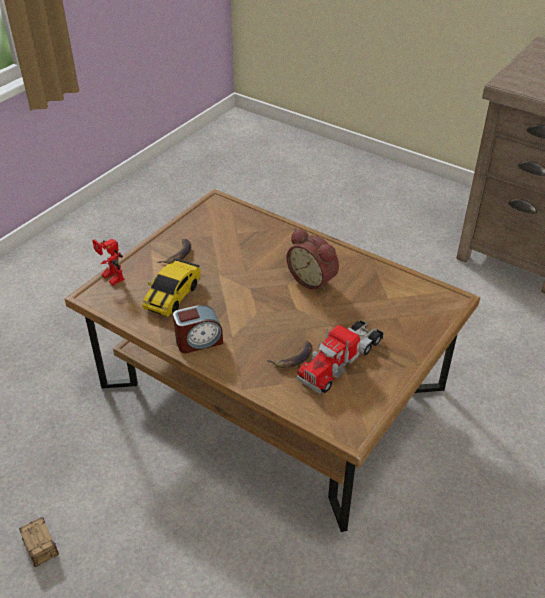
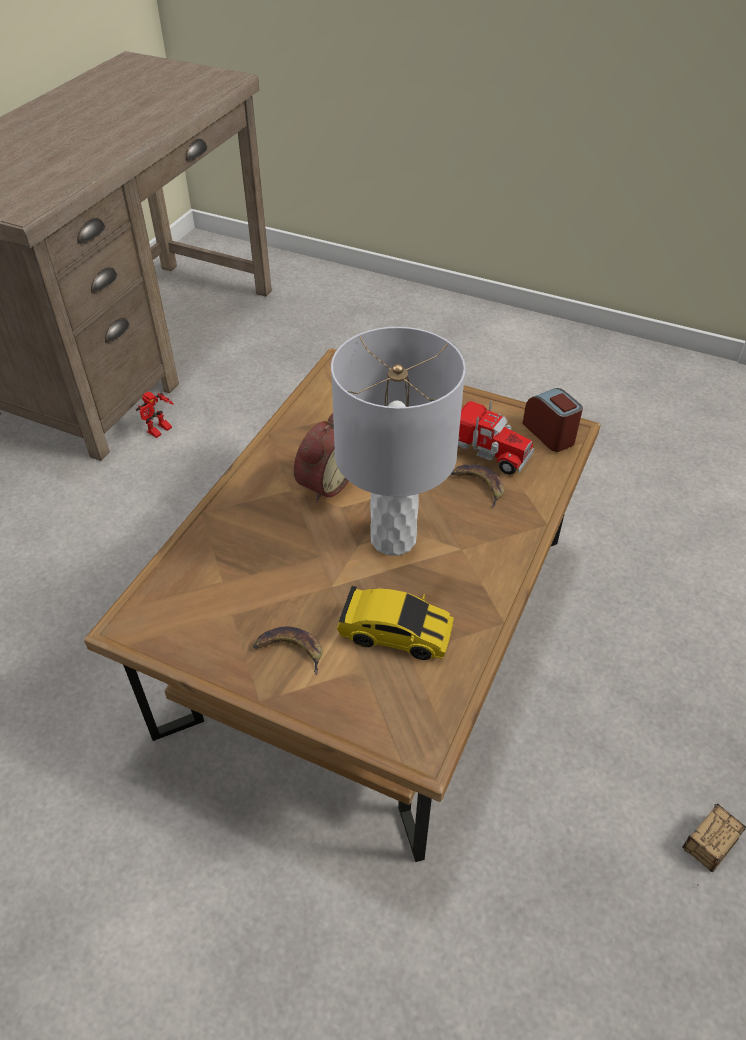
camera: 100 degrees left, 5 degrees up
(109, 278) = (372, 735): toy robot -> toy robot (160, 432)
(199, 341) = (484, 580): alarm clock -> alarm clock (549, 433)
(251, 305) = (392, 538): none -> grey table lamp

